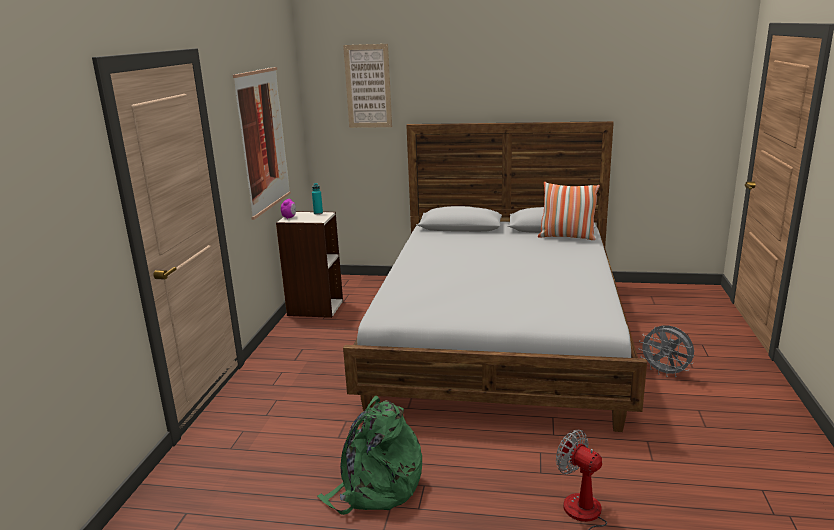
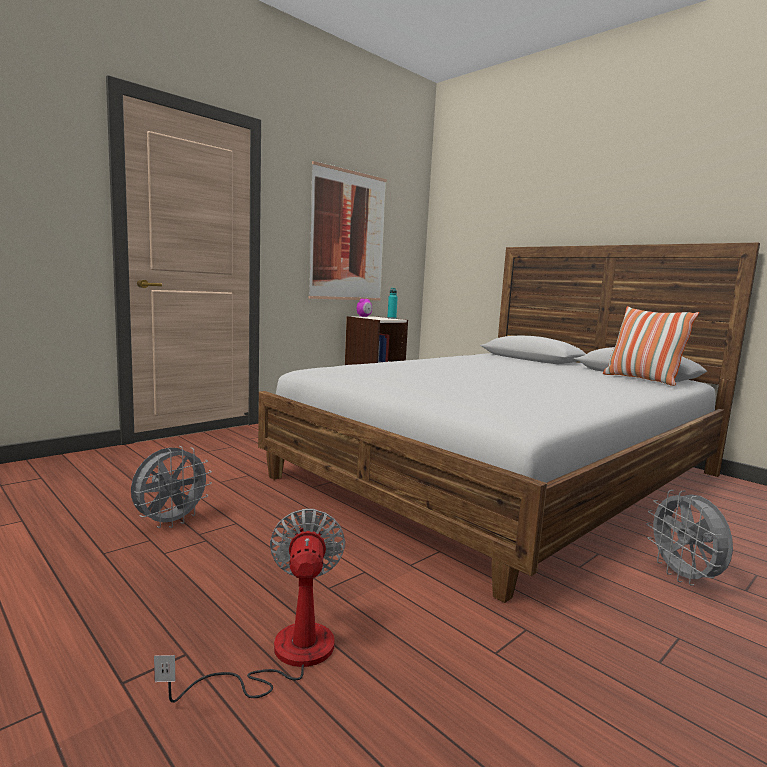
camera: 35 degrees right, 10 degrees down
(368, 86) = (481, 210): picture -> none
(375, 487) = (171, 522): green backpack -> grey fan

